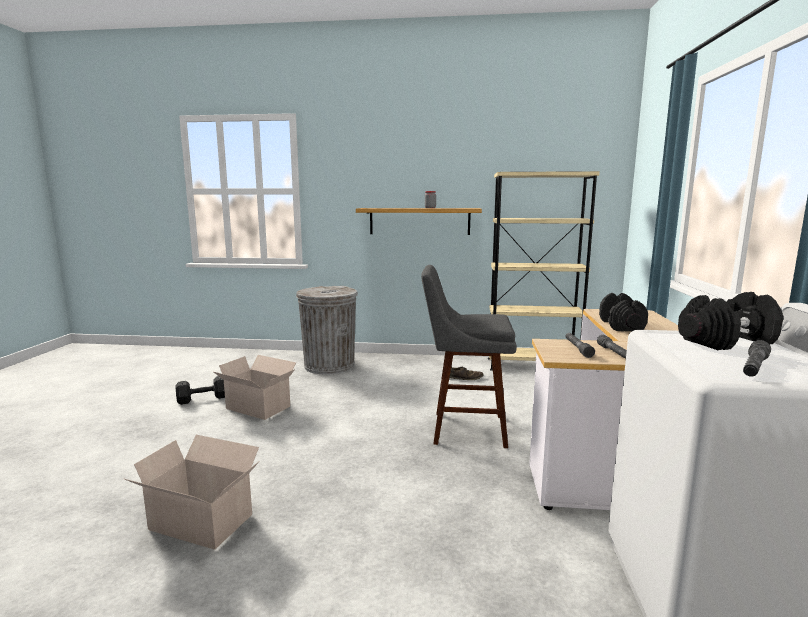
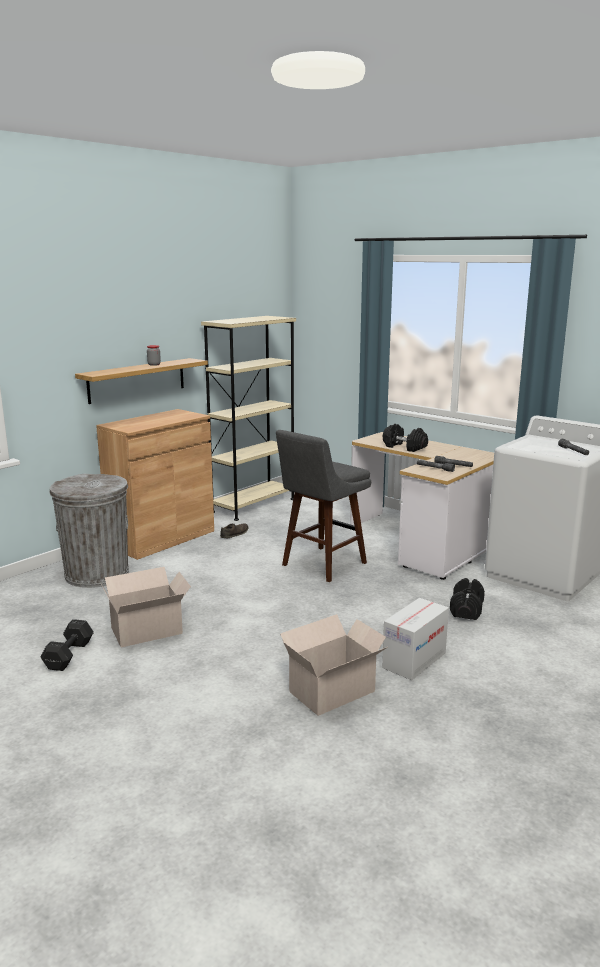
camera: 55 degrees left, 5 degrees up
(306, 555) = (414, 660): none -> cardboard box
(413, 361) = (162, 538): none -> brown cabinet
(727, 341) = (536, 442): black dumbbell -> black dumbbell (466, 609)

